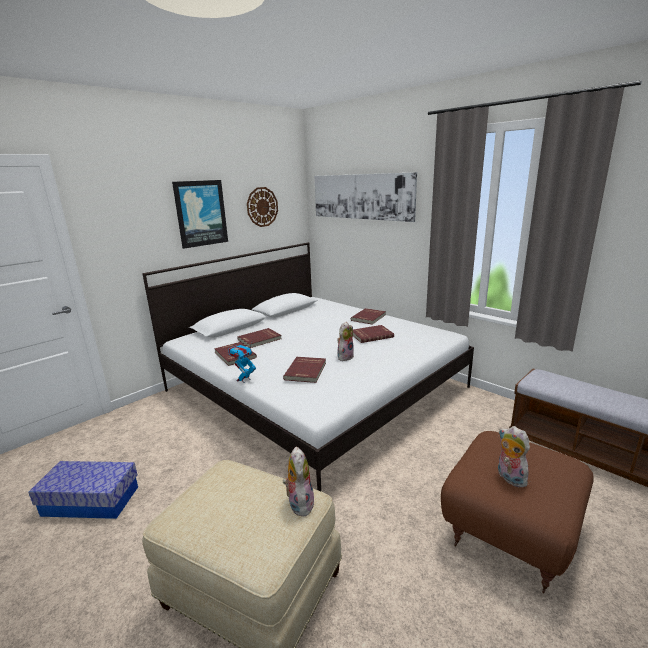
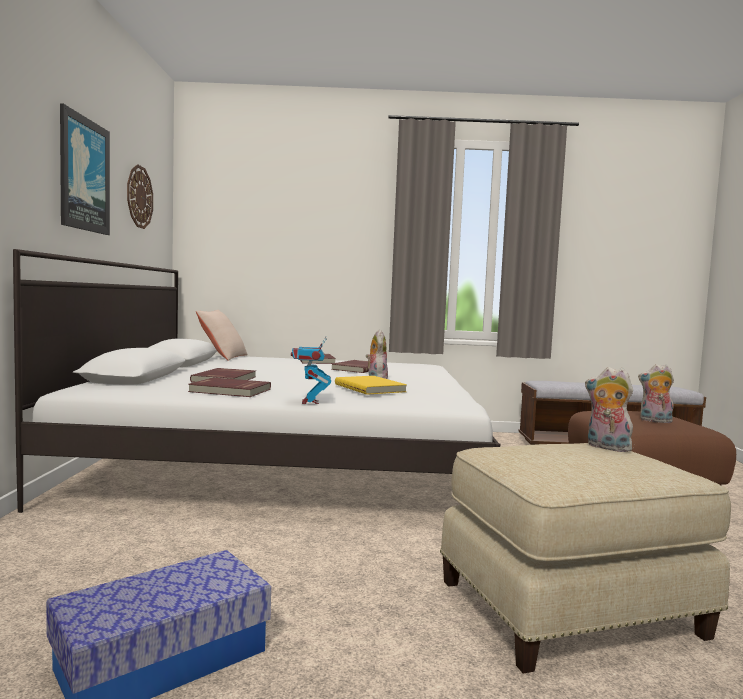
camera: 45 degrees left, 15 degrees down
(306, 371) = (371, 388): red book -> yellow book
(321, 304) = (222, 356): none -> beige pillow
(361, 196) = (280, 206): picture -> none

